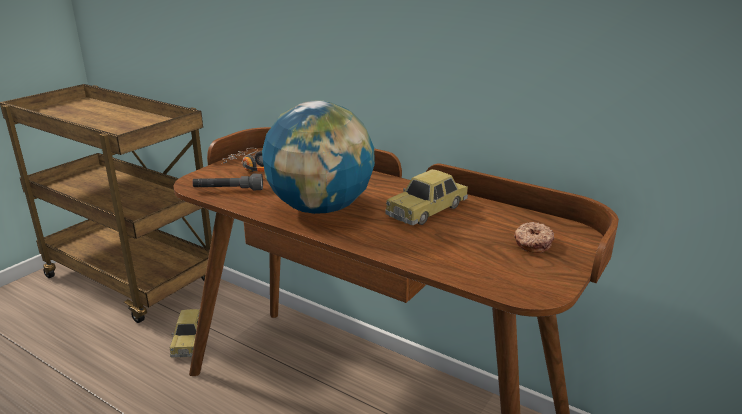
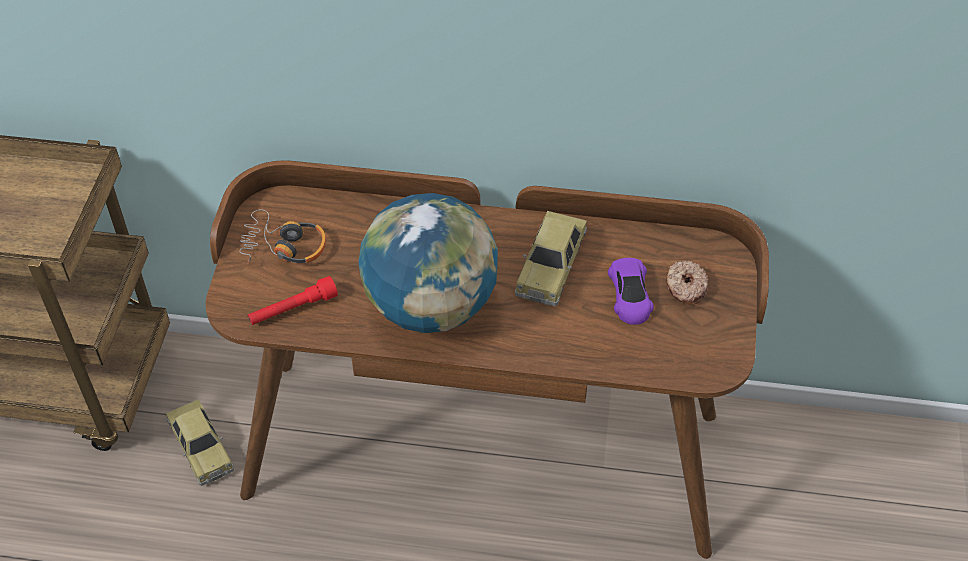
camera: 25 degrees left, 25 degrees up
(228, 190) = (293, 309): grey flashlight -> red flashlight
(480, 236) = (630, 295): none -> purple toy car

